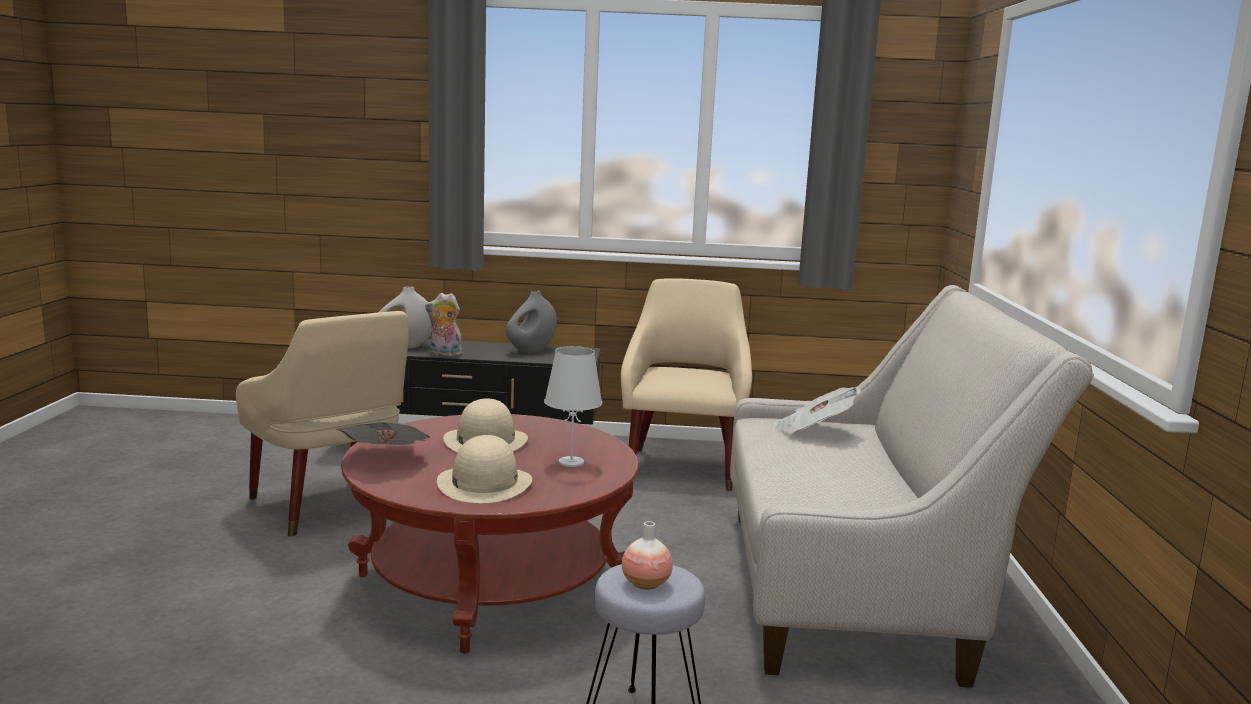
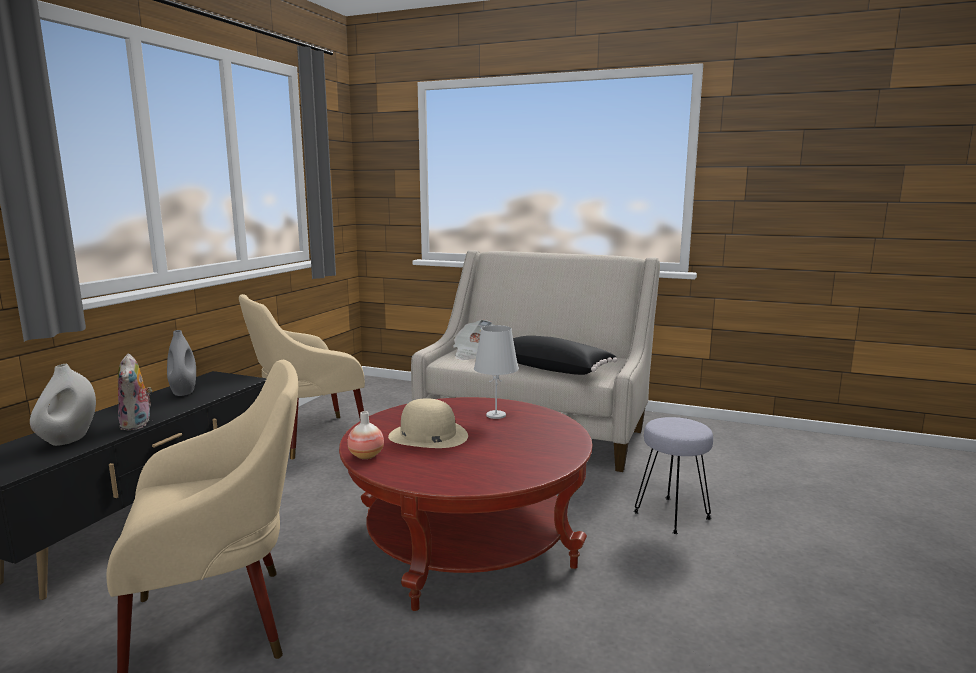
camera: 70 degrees left, 0 degrees up
(385, 458) = (449, 475): newspaper -> none
(444, 354) = (138, 424): plush toy -> plush toy turned 45 degrees counterclockwise
(484, 483) = (529, 444): beige hat -> none
(646, 584) = (684, 427): vase -> vase (366, 456)
(682, 465) = (308, 438): beige armchair -> beige armchair turned 60 degrees counterclockwise
(798, 477) = (554, 369): none -> black pillow

